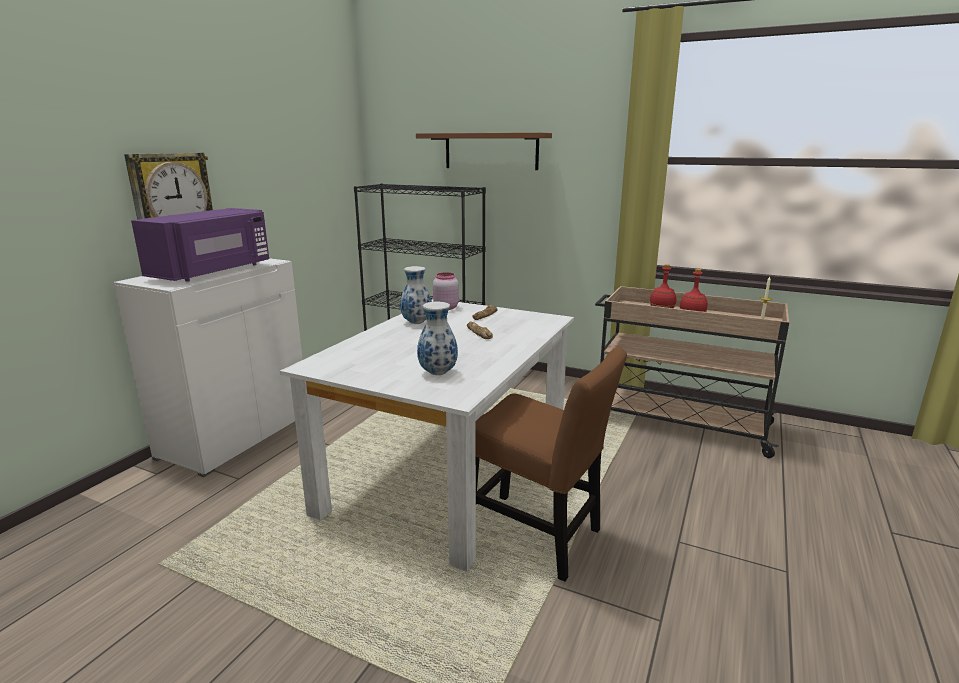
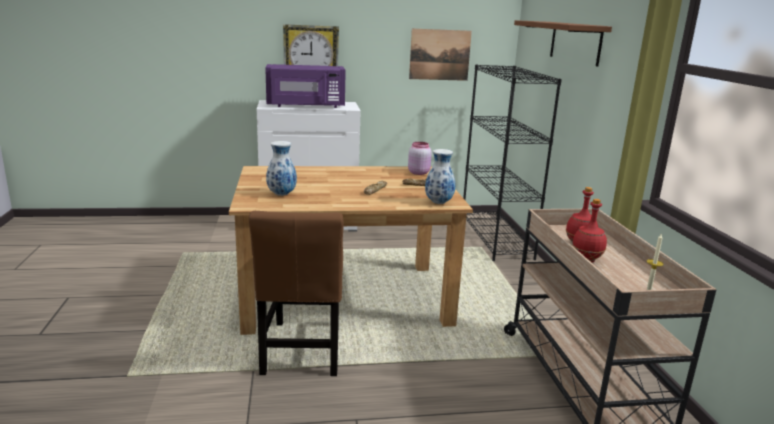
camera: 55 degrees right, 0 degrees up
(308, 180) = (440, 55): none -> picture
(417, 322) = (370, 173): vase -> vase (439, 203)
(449, 473) = (344, 297): white dining table -> brown dining table

